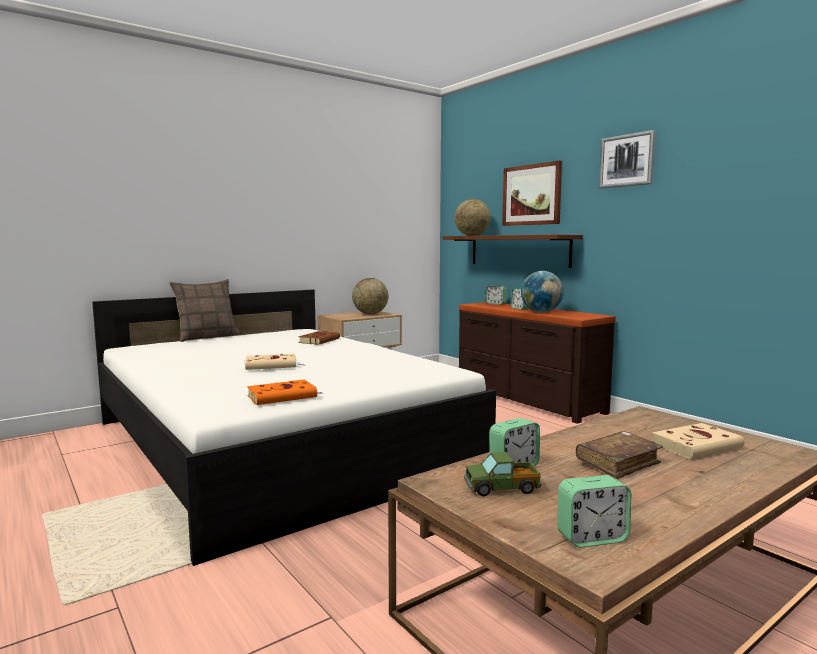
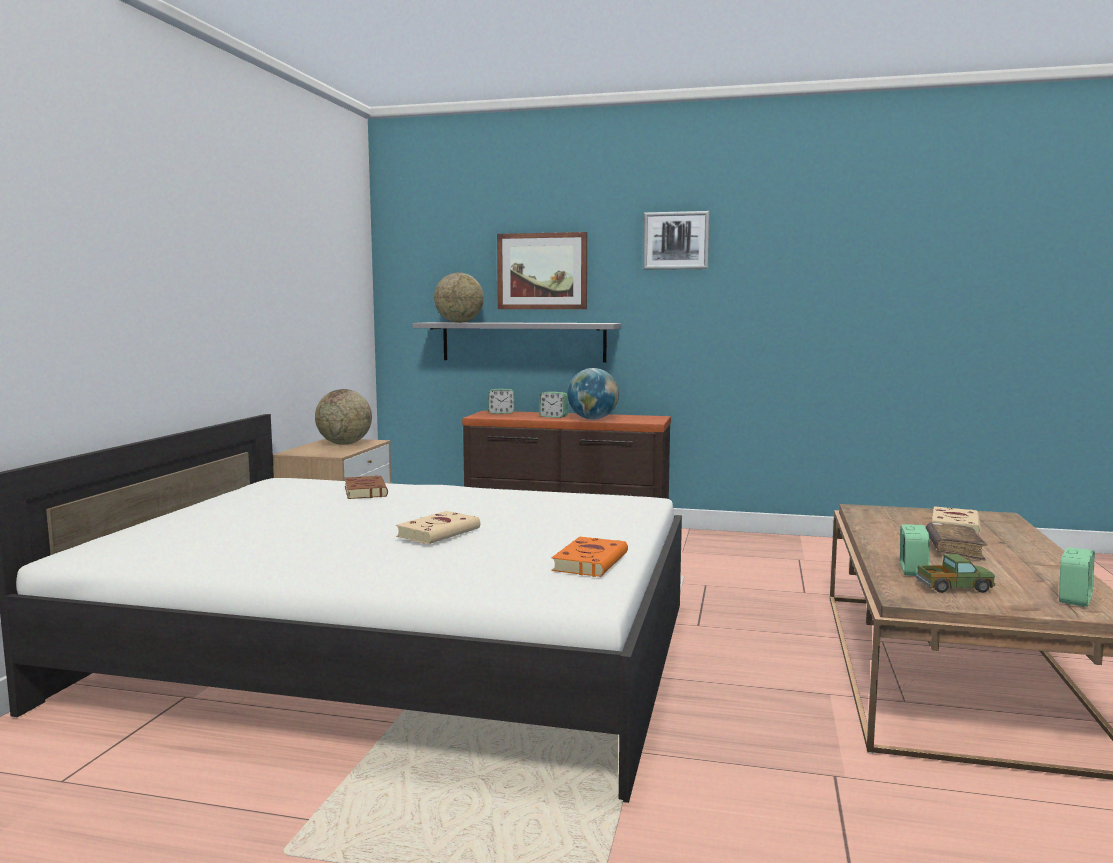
camera: 40 degrees left, 0 degrees up
(207, 337) = (159, 514): pillow -> none
(502, 488) = (954, 588): toy truck -> toy truck turned 135 degrees counterclockwise
(518, 250) = (523, 342): brown shelf -> grey shelf

